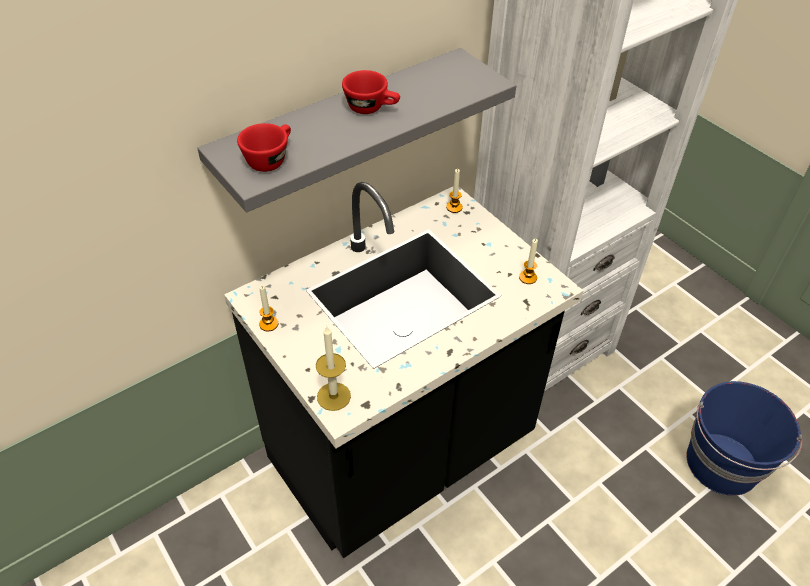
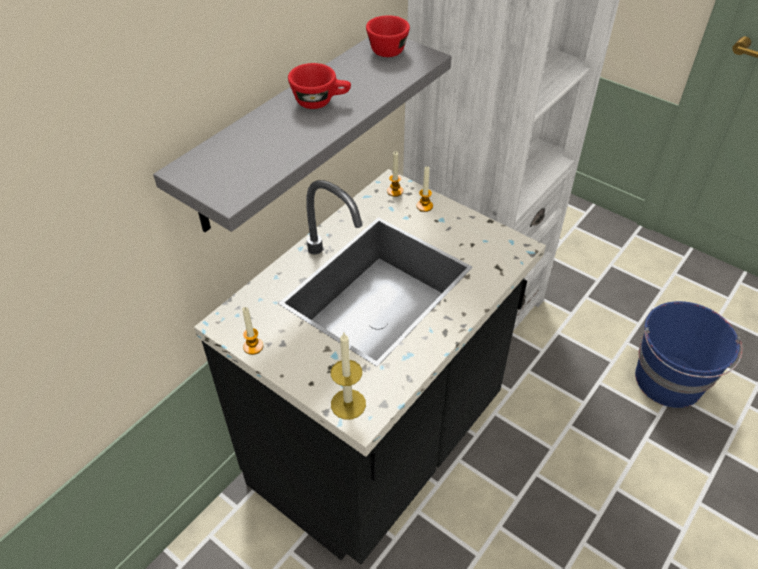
camera: 15 degrees left, 0 degrees up
(270, 159) = (238, 171): red cup -> red cup (388, 48)
(528, 277) = (490, 244): candle -> candle (424, 206)

